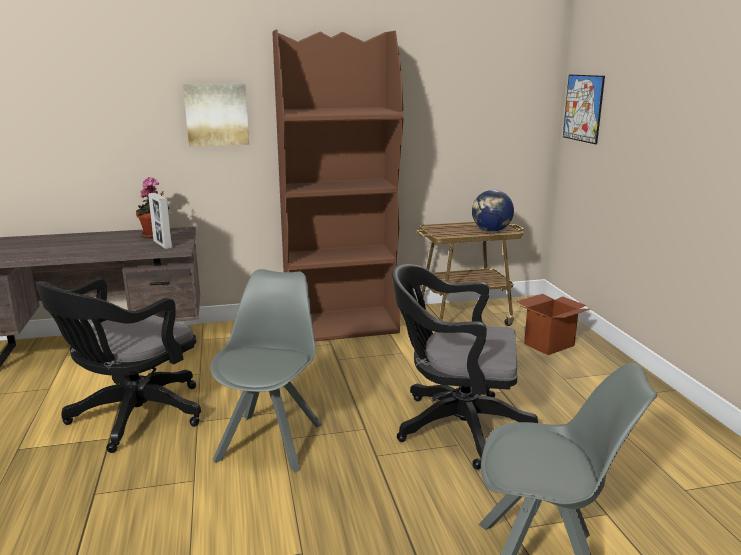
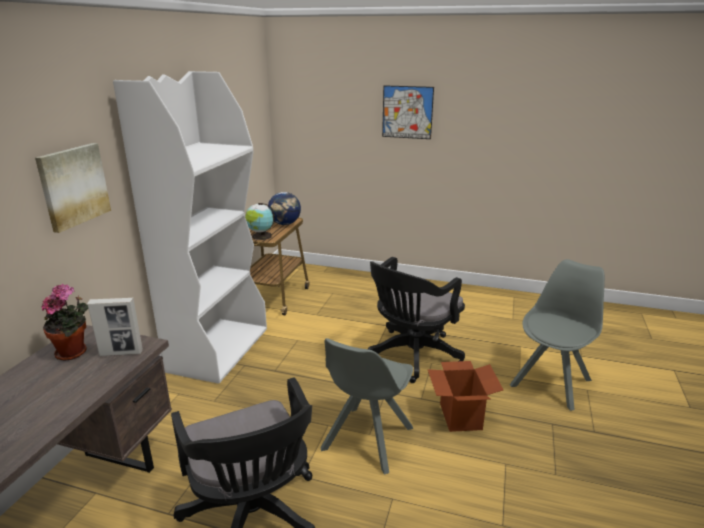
camera: 60 degrees left, 5 degrees up
(271, 440) = (366, 440): grey chair -> grey chair turned 105 degrees counterclockwise
(342, 325) = (219, 349): brown bookcase -> white bookcase
(441, 231) = (260, 236): none -> globe
(549, 344) = (347, 287): cardboard box -> cardboard box (460, 416)
(583, 108) = (301, 118): picture -> picture (407, 112)

